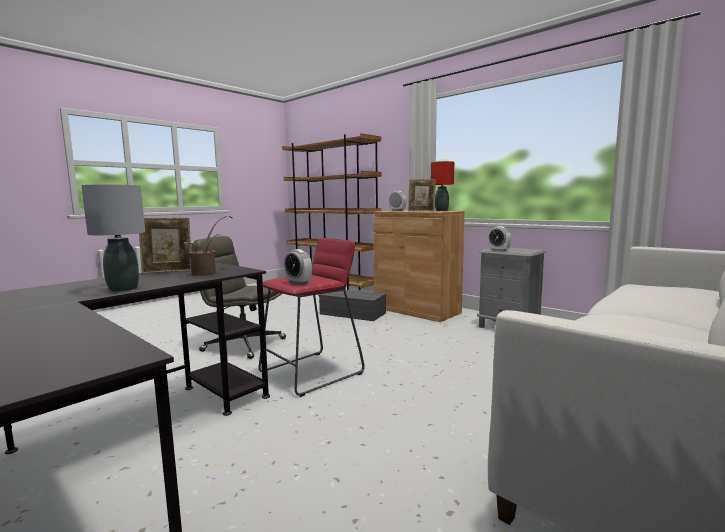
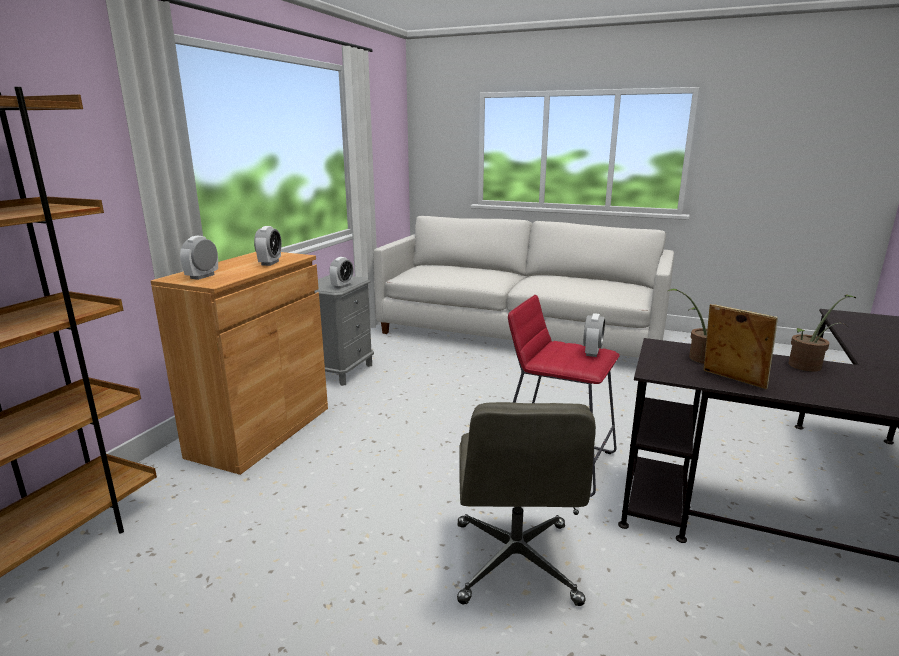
camera: 110 degrees left, 10 degrees up
(124, 289) = (809, 365): grey table lamp -> potted plant
(354, 313) = (285, 488): grey storage box -> none
(421, 211) = (270, 263): picture frame -> alarm clock
(442, 210) = (253, 256): red table lamp -> none

